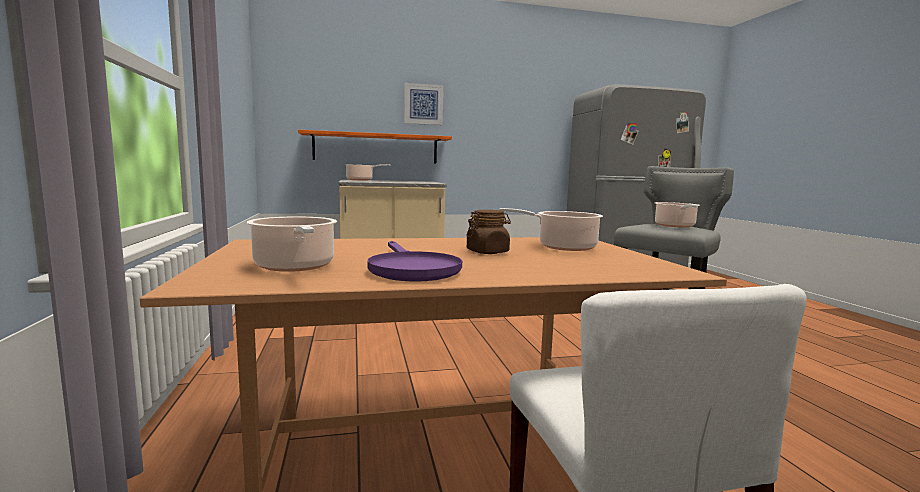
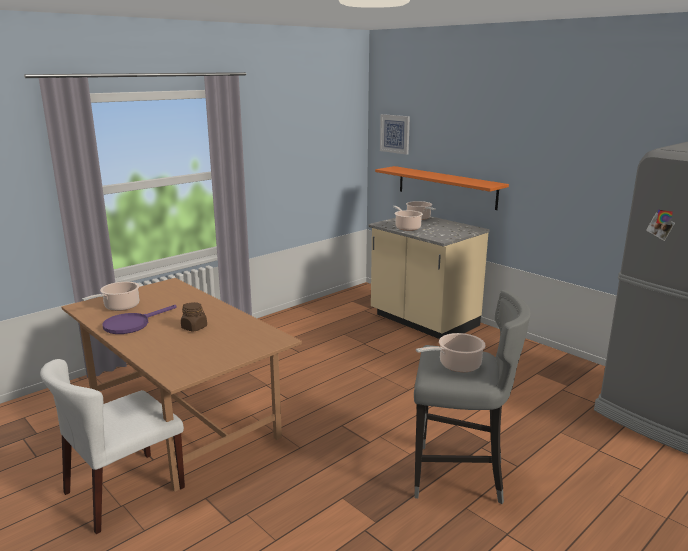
camera: 60 degrees right, 10 degrees up
(423, 104) = (489, 146): picture -> picture (395, 134)
(563, 247) = (235, 341): cooking pot -> cooking pot (407, 227)

